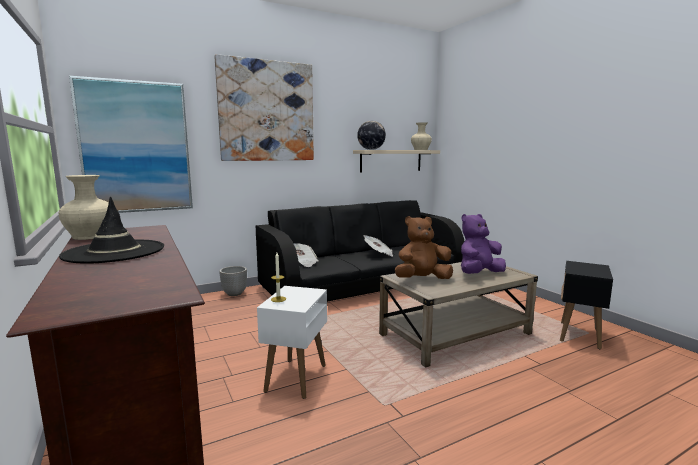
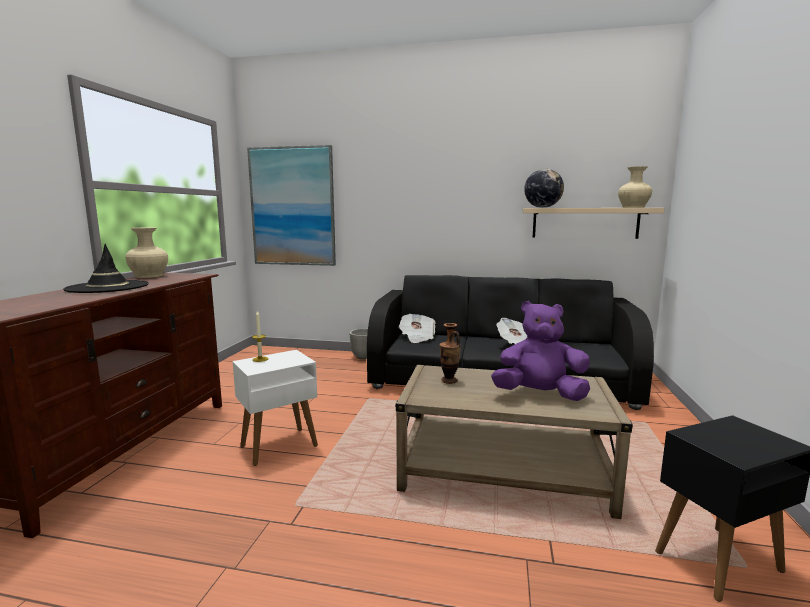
camera: 40 degrees right, 0 degrees up
(267, 111) = (413, 166): picture -> none
(422, 279) = (449, 380): brown plush toy -> vase

